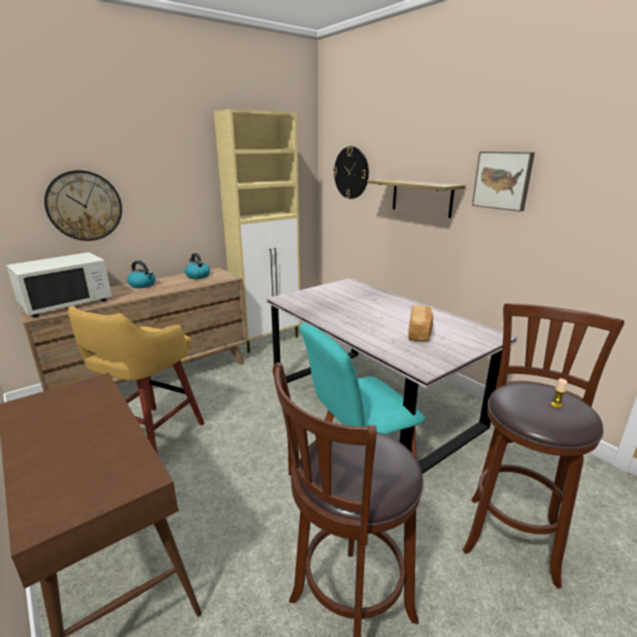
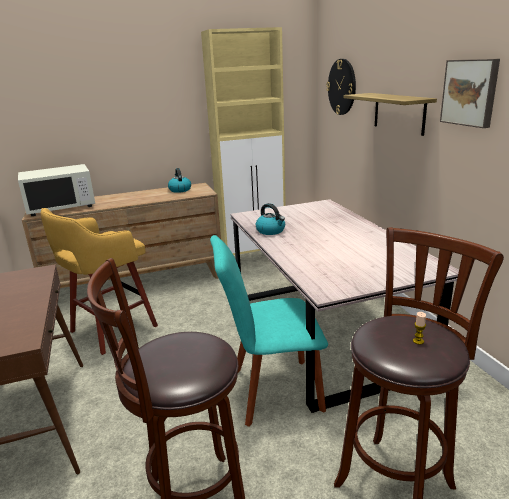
camera: 20 degrees right, 0 degrees up
(84, 206) = (83, 123): wall clock -> none
(143, 285) = (129, 195): kettle -> kettle (271, 231)
(420, 332) = (353, 258): bread -> none

